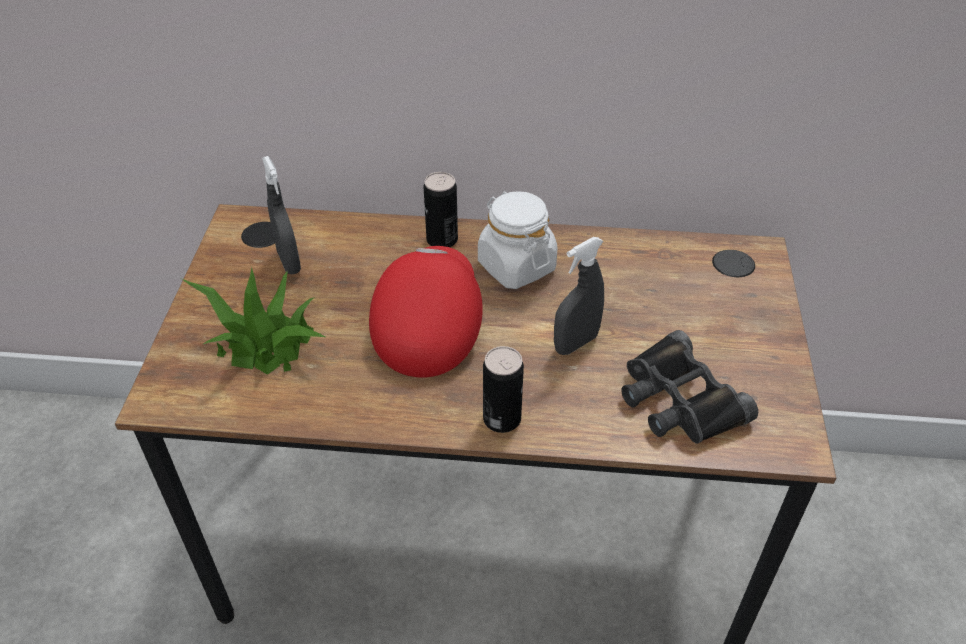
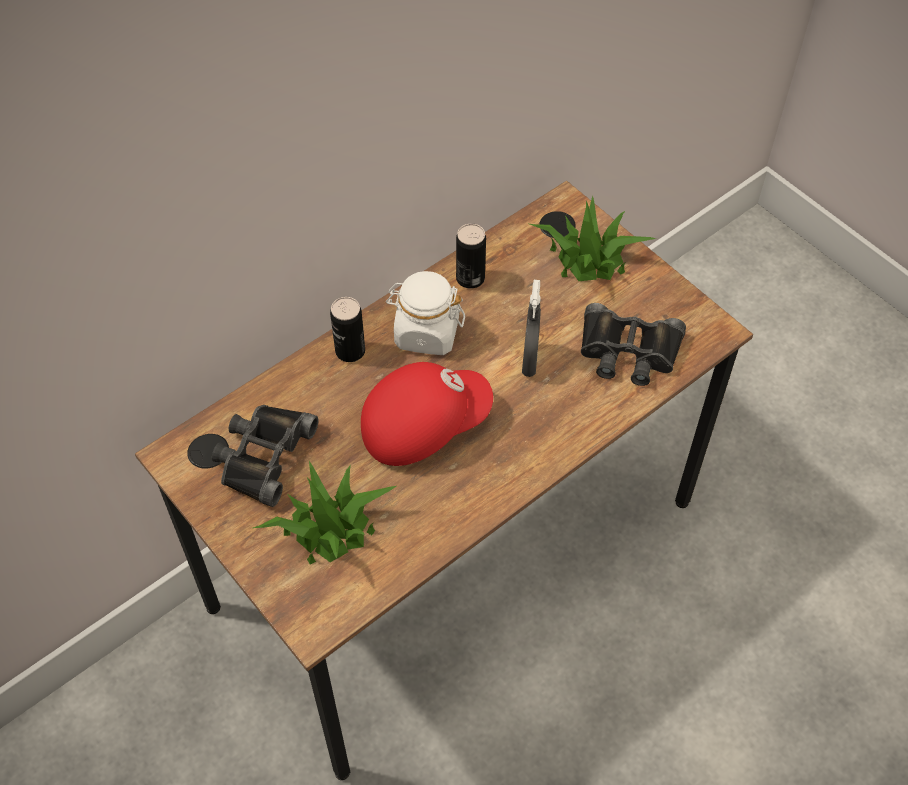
camera: 45 degrees left, 10 degrees up
(289, 262) = (263, 455): grey spray bottle -> black binoculars
(427, 326) = (423, 424): red cap -> red cap turned 105 degrees clockwise
(502, 419) = (546, 449): can -> can (470, 278)
(732, 303) = (588, 257): none -> potted plant

